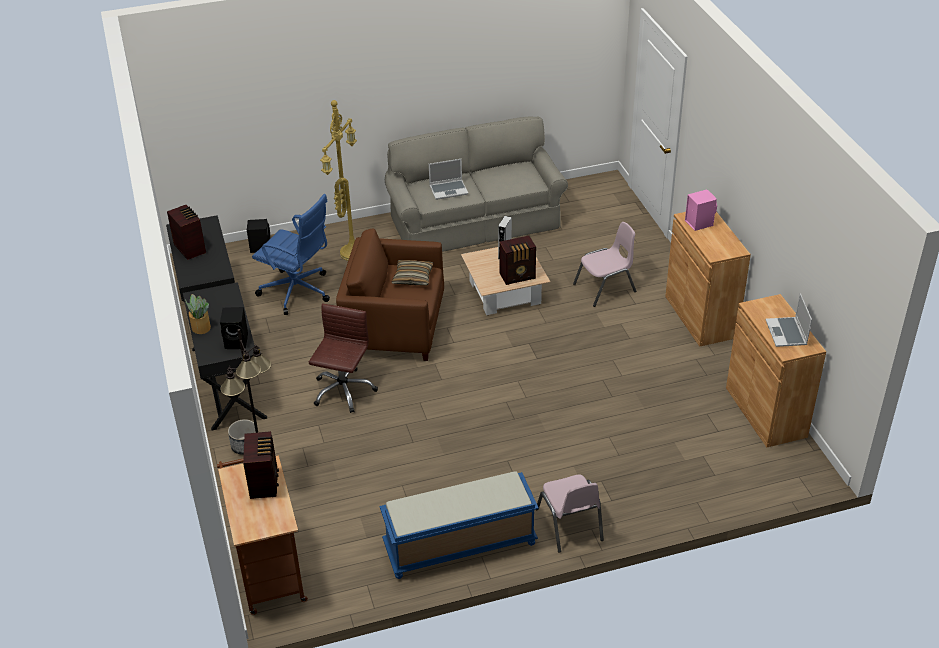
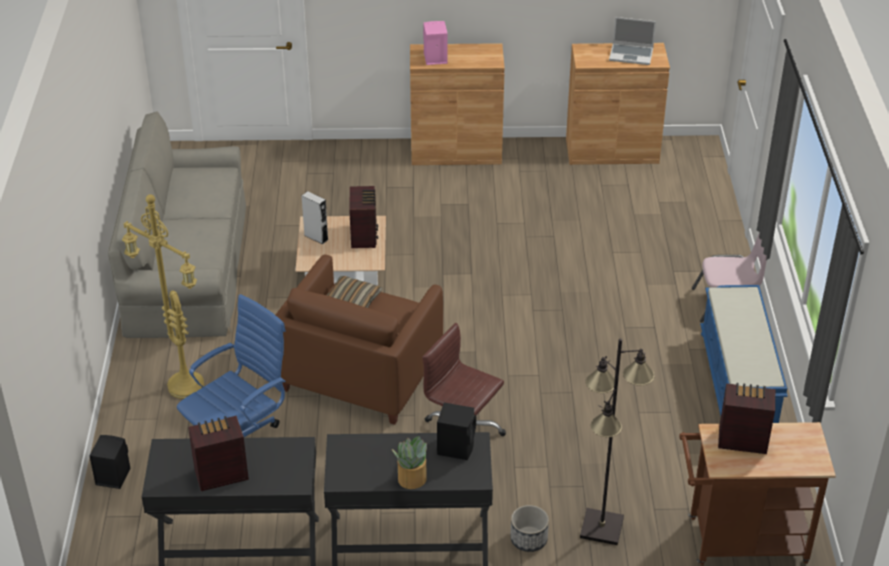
camera: 75 degrees left, 0 degrees up
(449, 190) = (194, 238): laptop -> none
(605, 288) = (376, 200): pink chair -> none

